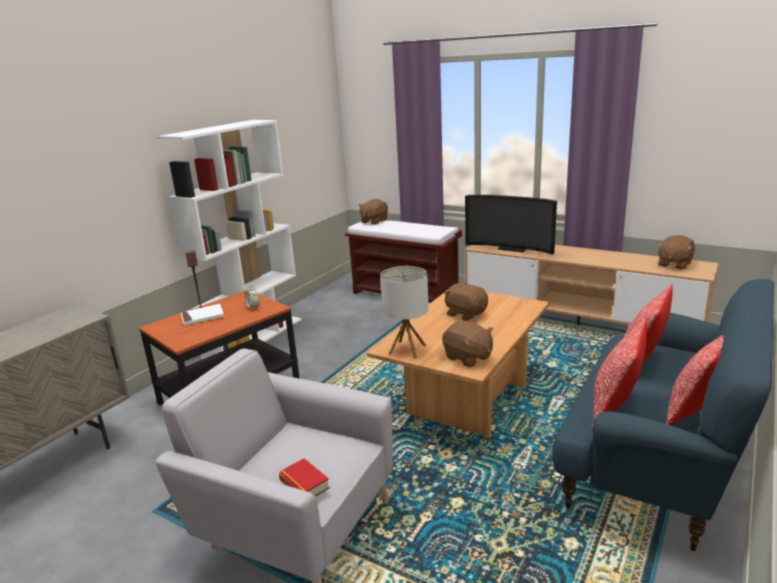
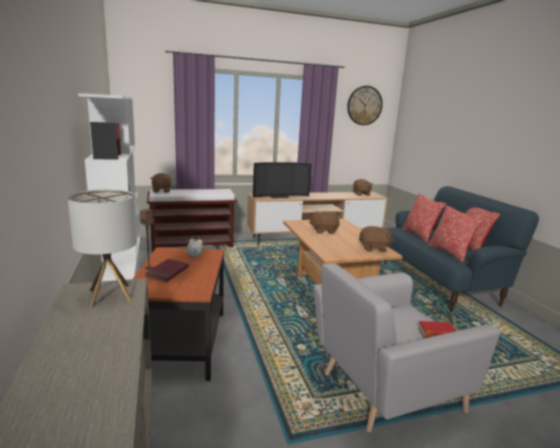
camera: 50 degrees left, 5 degrees down
(202, 317) = (167, 272): white book -> red book
(407, 349) = (340, 253): table lamp -> table lamp (110, 295)
(716, 91) = (364, 105): none -> wall clock

